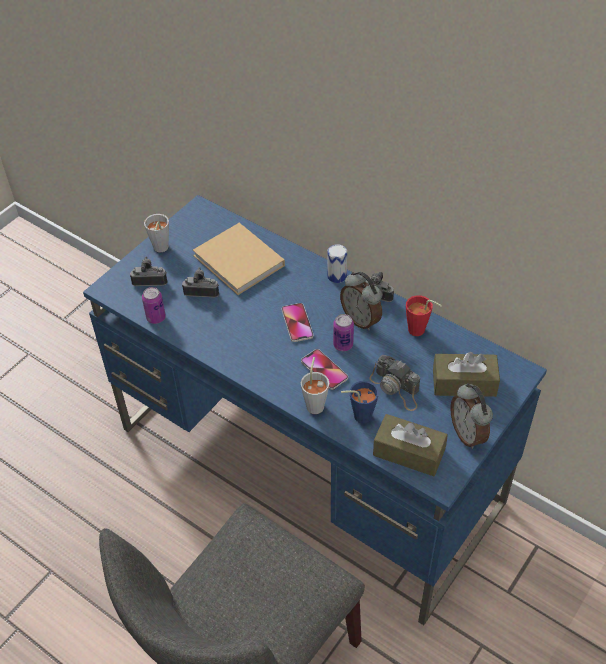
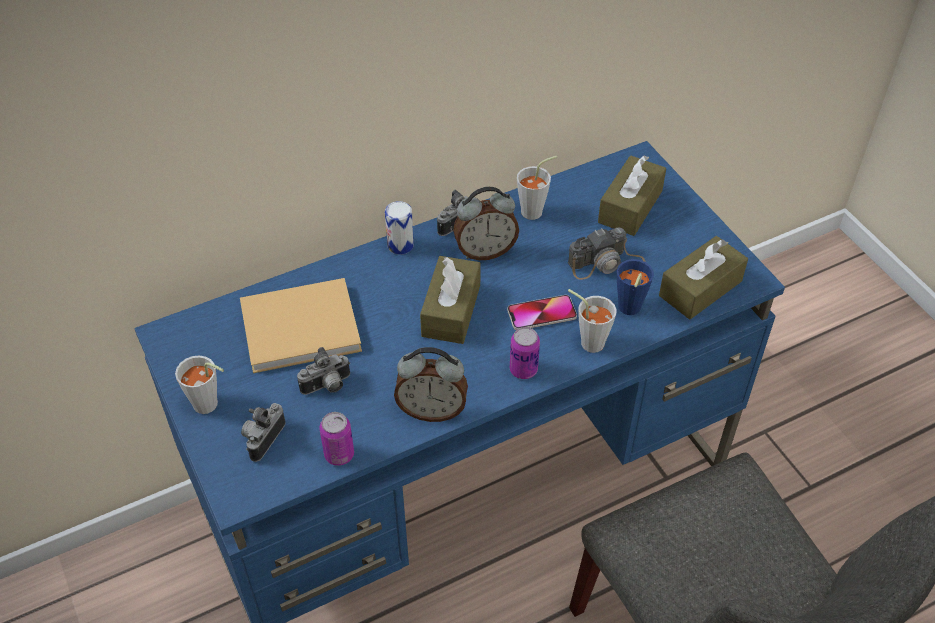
camera: 65 degrees left, 0 degrees up
(202, 291) = (327, 386): camera -> camera turned 150 degrees counterclockwise
(297, 323) = (451, 310): phone -> brown tissue box
(343, 345) = (513, 282): can -> can (523, 370)
(419, 332) = (536, 210): red cup -> grey cup
(468, 434) = (699, 232): alarm clock -> alarm clock (432, 410)

